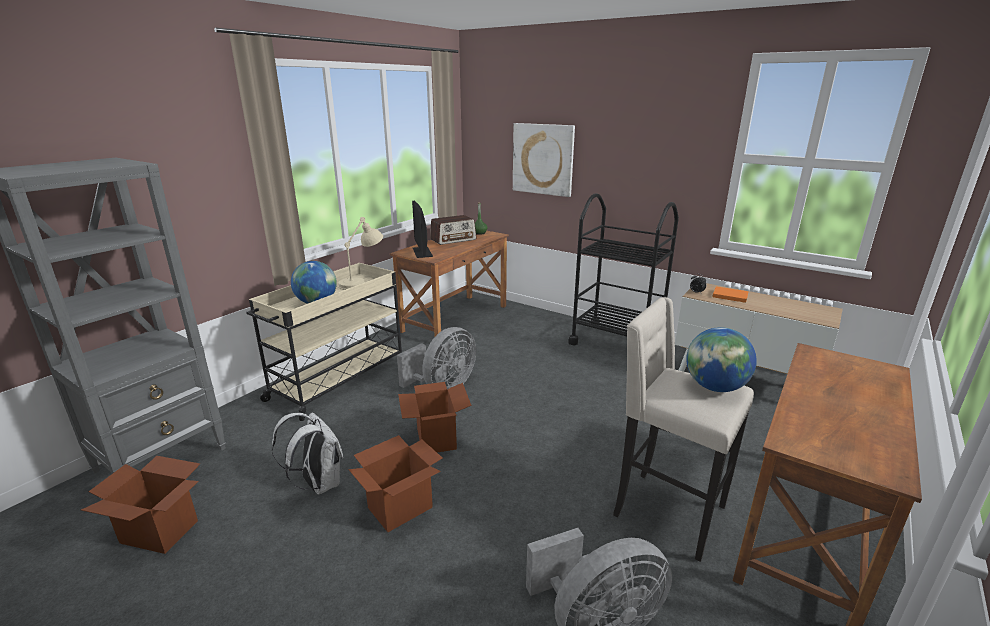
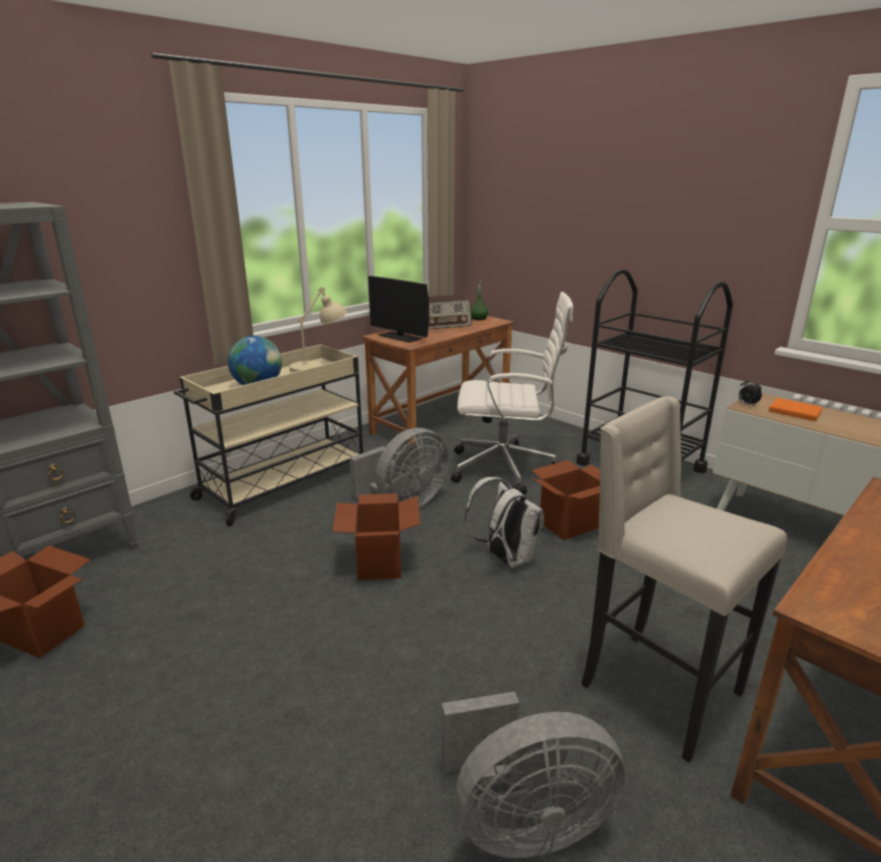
camera: 10 degrees right, 0 degrees up
(318, 483) = (227, 600): white backpack -> white backpack (505, 558)
(400, 507) = (314, 640): cardboard box -> cardboard box (570, 524)
(422, 252) = (400, 337): monitor -> monitor turned 45 degrees counterclockwise
(516, 352) = (506, 468): none -> white office chair
(543, 159) = (562, 226): picture -> none
(715, 387) = (728, 524): globe -> none

